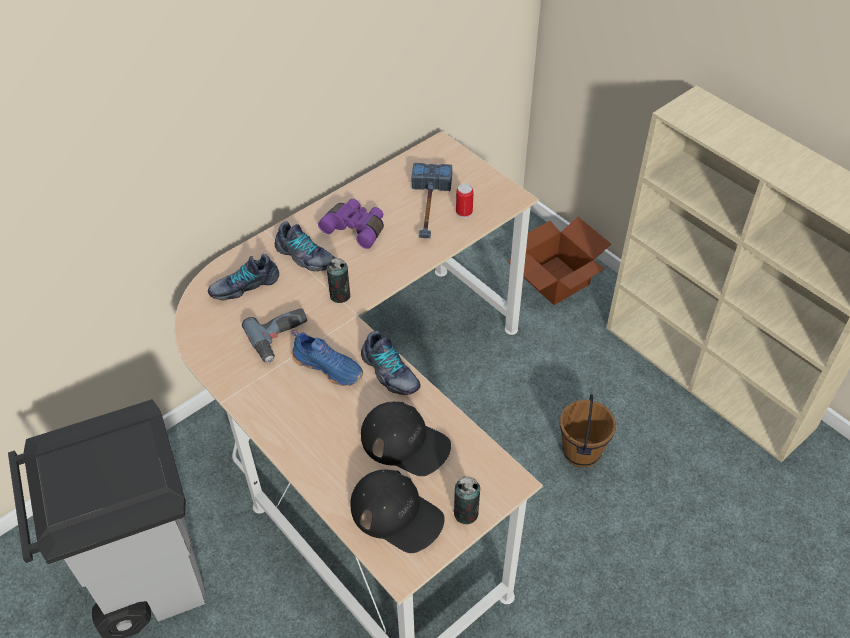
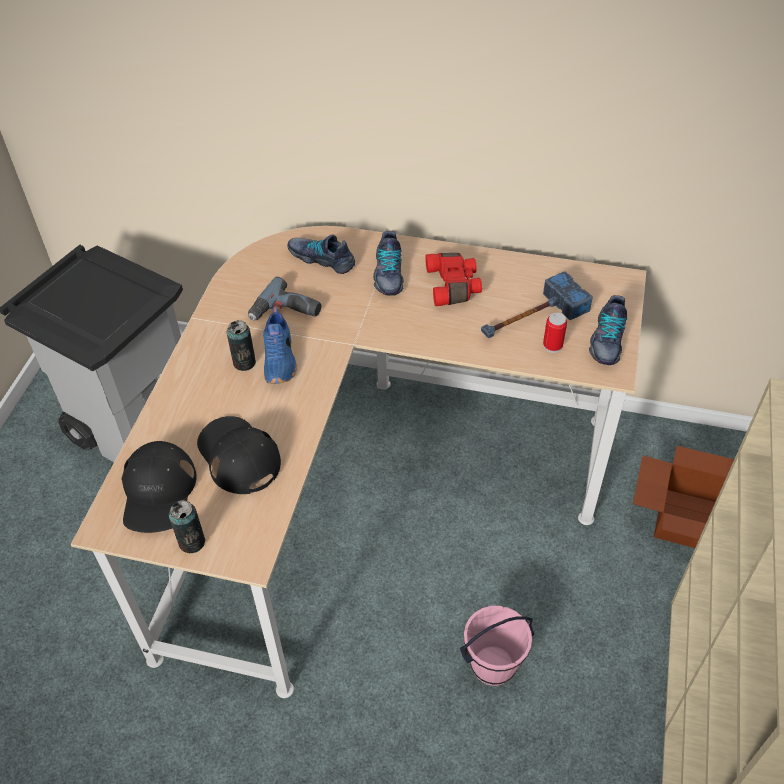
camera: 55 degrees right, 0 degrees up
(340, 295) = (365, 321): can -> can (244, 362)
(356, 228) = (454, 286): purple binoculars -> red binoculars
(389, 373) = (306, 402): shoe -> shoe (606, 341)
(405, 442) = (238, 456): black cap -> black cap turned 150 degrees clockwise
(580, 452) = (493, 664): brown bucket -> pink bucket

